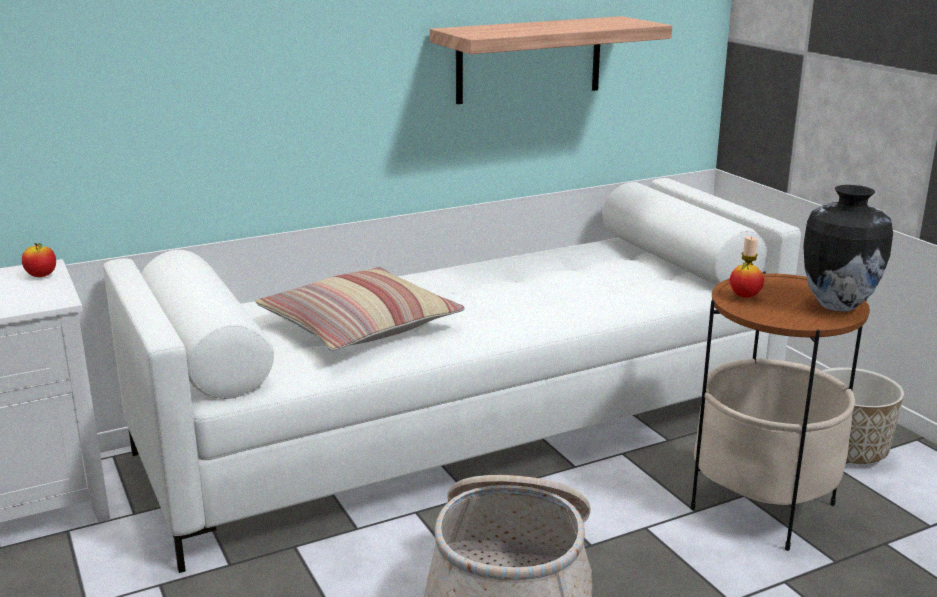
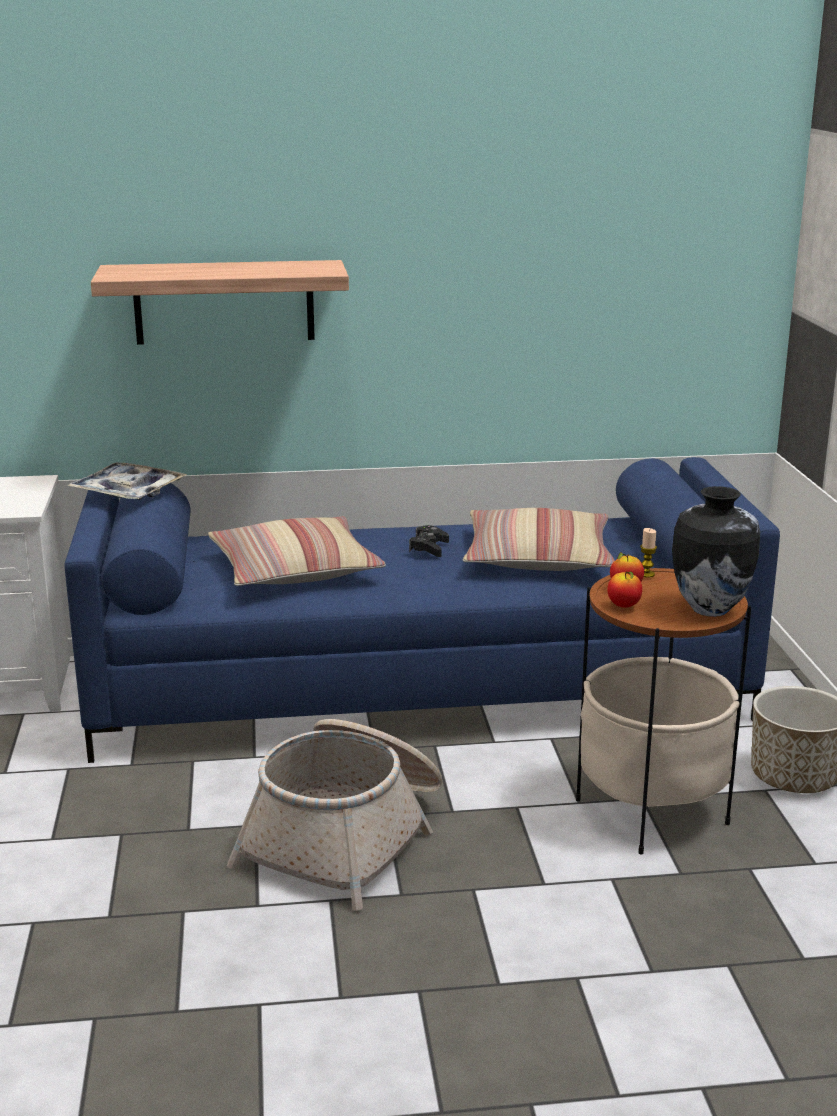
camera: 20 degrees right, 0 degrees up
(41, 276) = (29, 488): apple -> apple (624, 606)
(161, 267) = (128, 492): none -> tray
(469, 426) = (420, 688): white sofa -> blue sofa
(471, 287) = (429, 548): none -> black game controller
(529, 59) = (535, 321): shelf -> shelf (224, 302)
(577, 283) = (538, 558): none -> pillow

